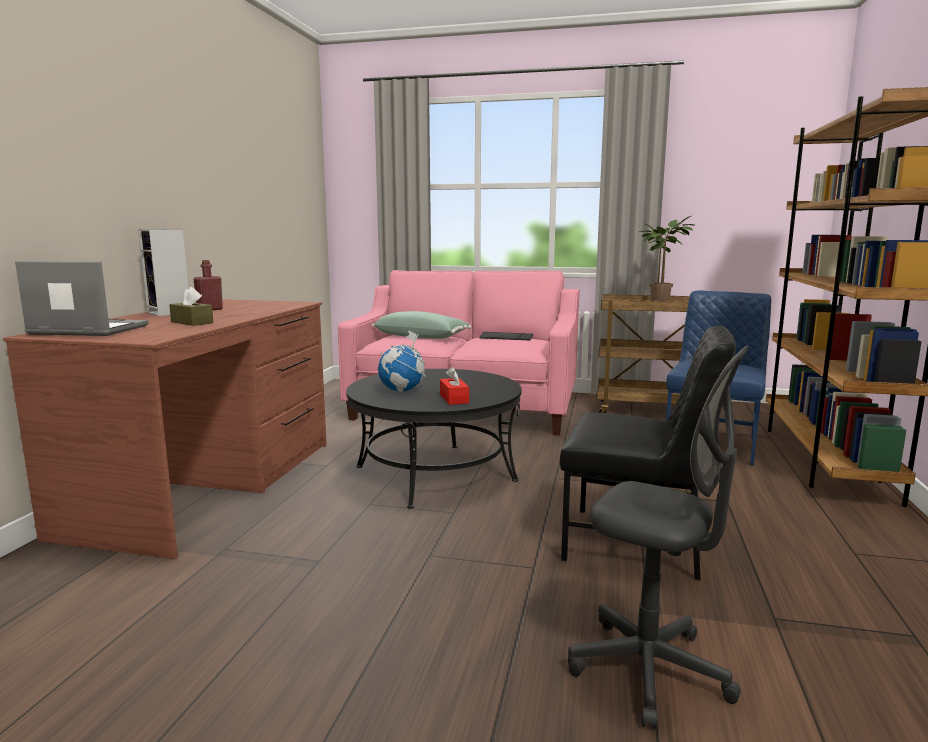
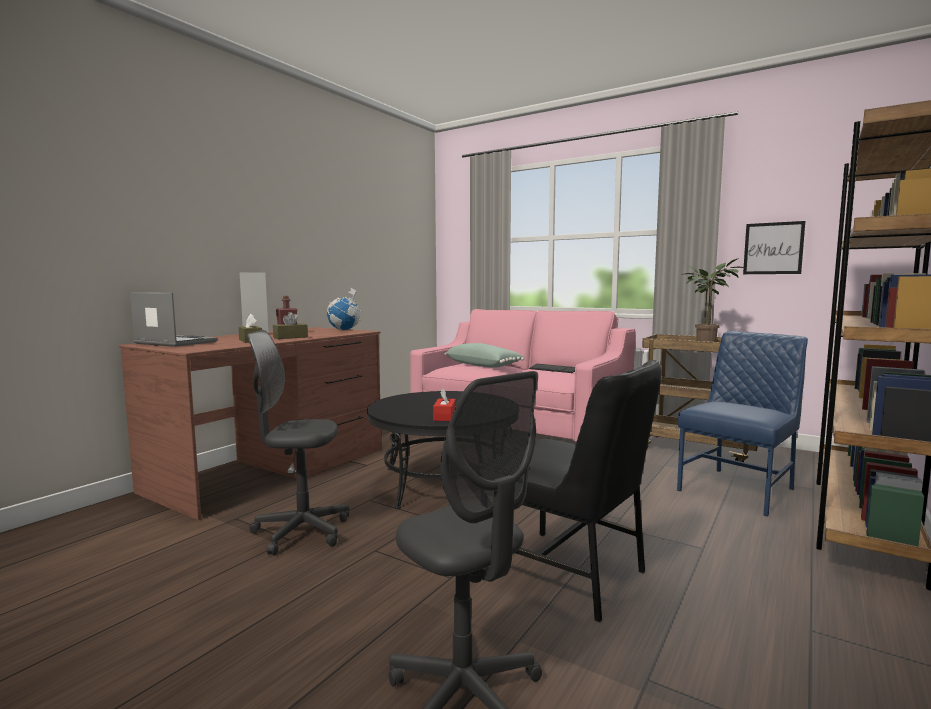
camera: 20 degrees right, 5 degrees down
(233, 315) = (290, 337): none -> brown tissue box
(325, 550) = (301, 532): none -> grey office chair
(402, 391) = (413, 406): globe -> globe (344, 330)
(711, 205) = (773, 248): none -> picture

